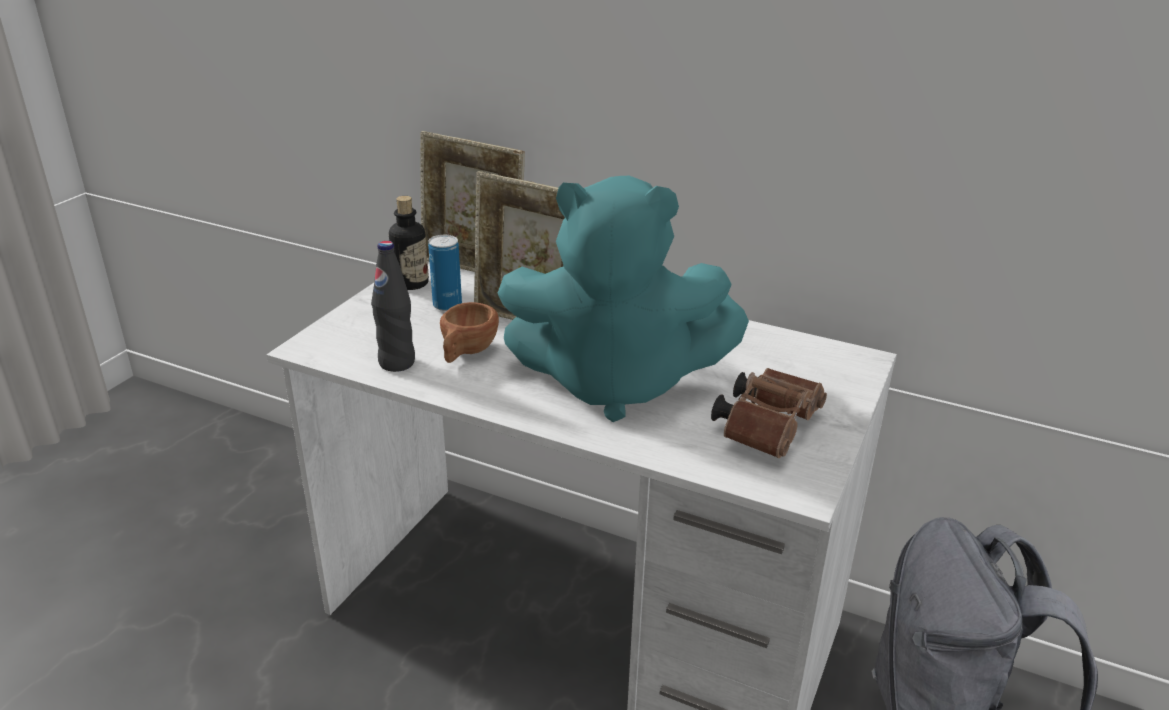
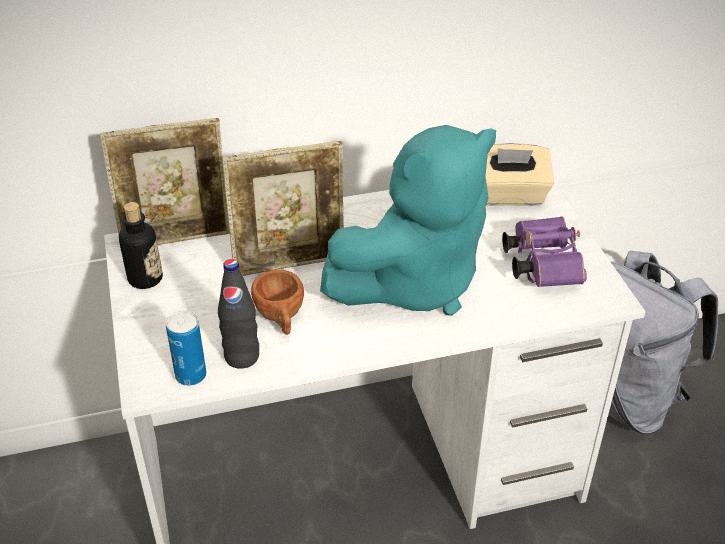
camera: 40 degrees left, 10 degrees up
(447, 305) = (205, 283): can -> can (191, 375)
(768, 427) = (541, 263): brown binoculars -> purple binoculars
(818, 361) = (508, 195): none -> beige tissue box

